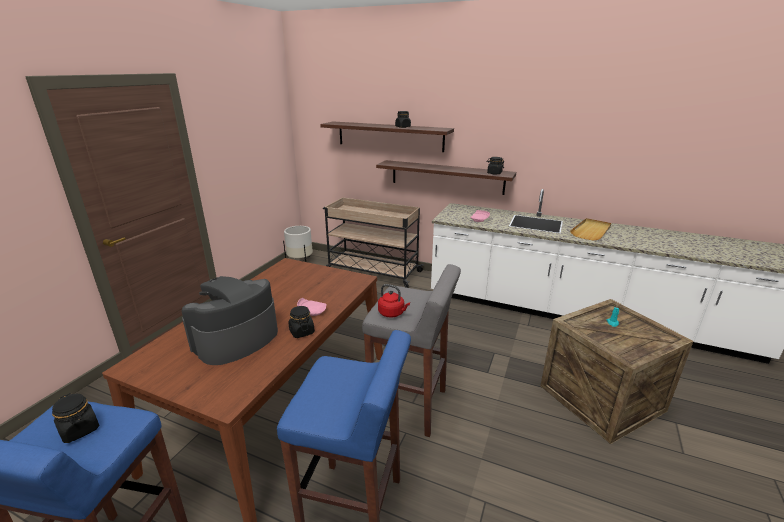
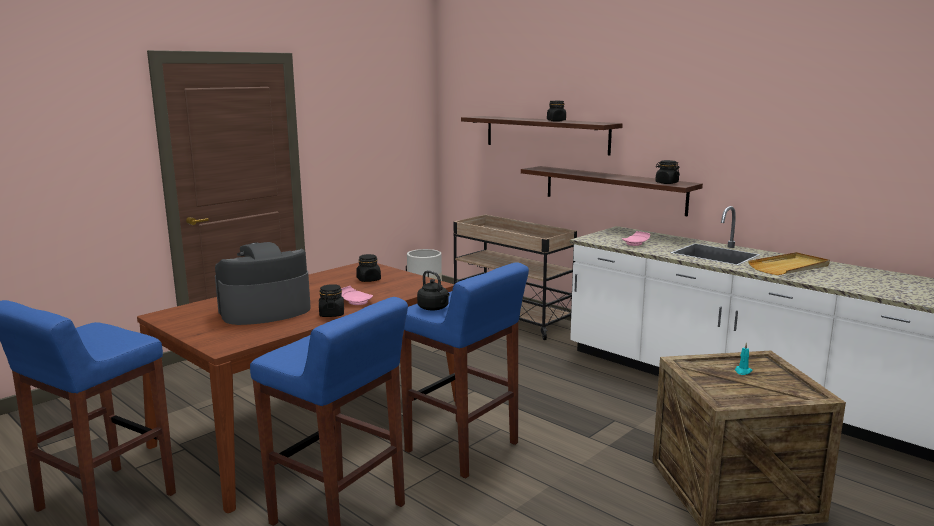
camera: 20 degrees right, 10 degrees down
(80, 430) = (97, 338): black jar -> black jar (369, 280)
(392, 313) = (434, 308): red kettle -> black kettle
(410, 405) = (463, 448): grey stool -> blue stool

